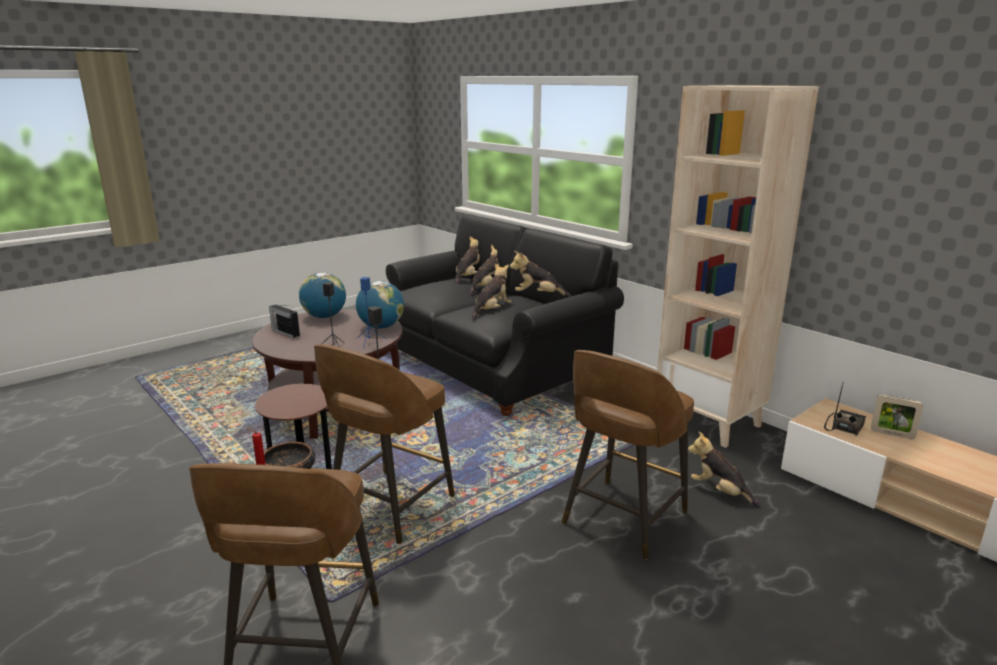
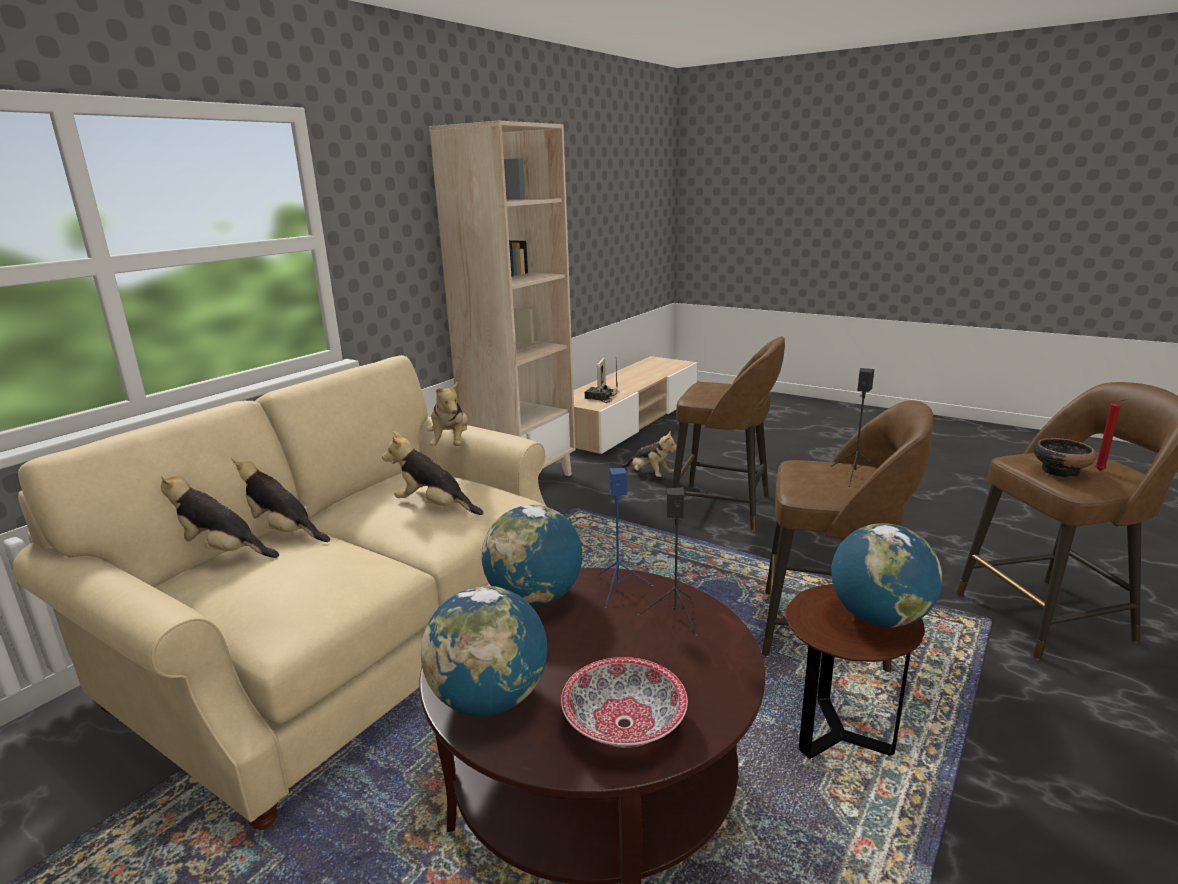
camera: 105 degrees left, 0 degrees up
(285, 332) = (623, 723): radio -> bowl
(285, 406) = (879, 618): none -> globe
(490, 363) = (357, 644): black sofa -> beige sofa
(720, 492) = (649, 475): plush toy -> plush toy turned 75 degrees counterclockwise

